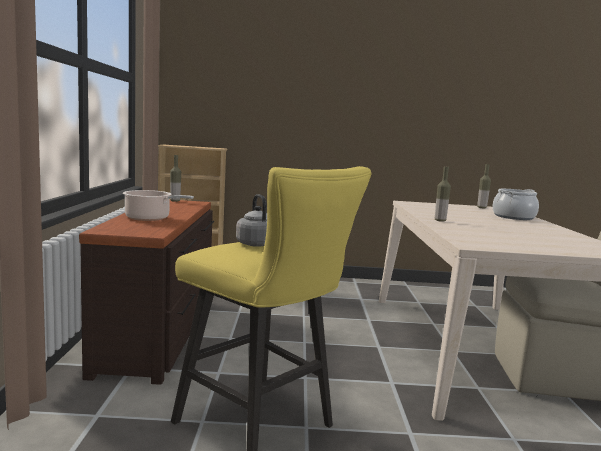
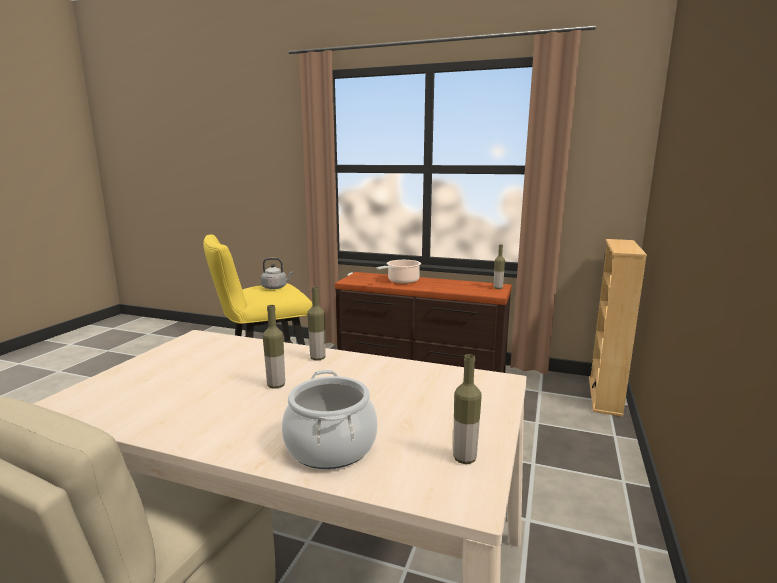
camera: 110 degrees right, 5 degrees up
(490, 224) = (276, 385): none -> bottle

